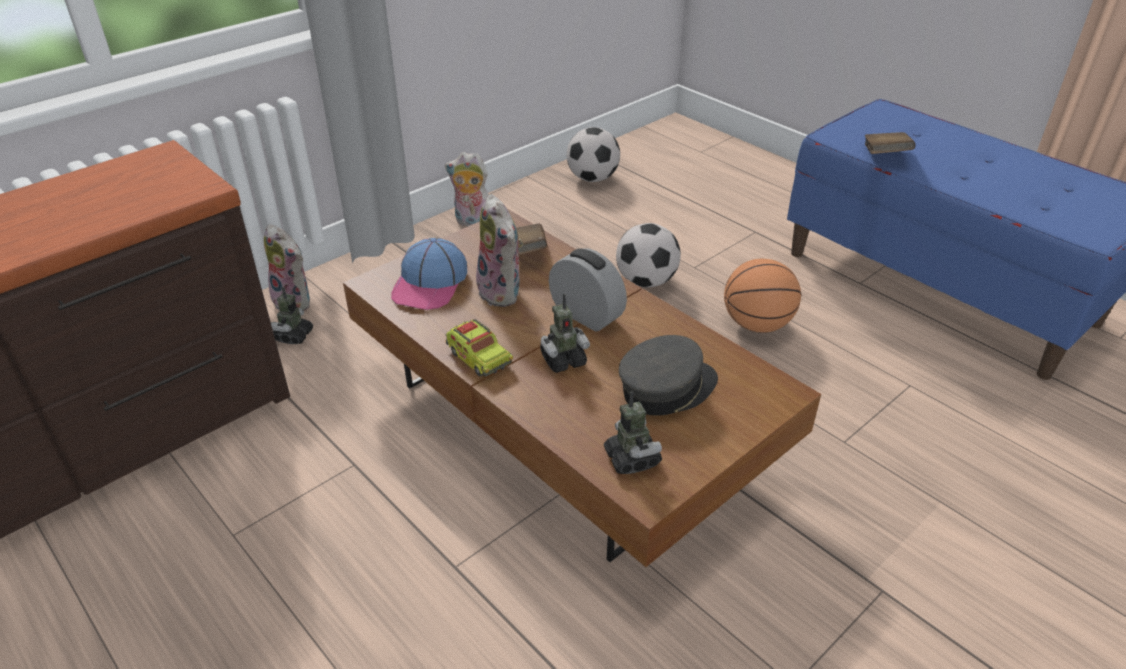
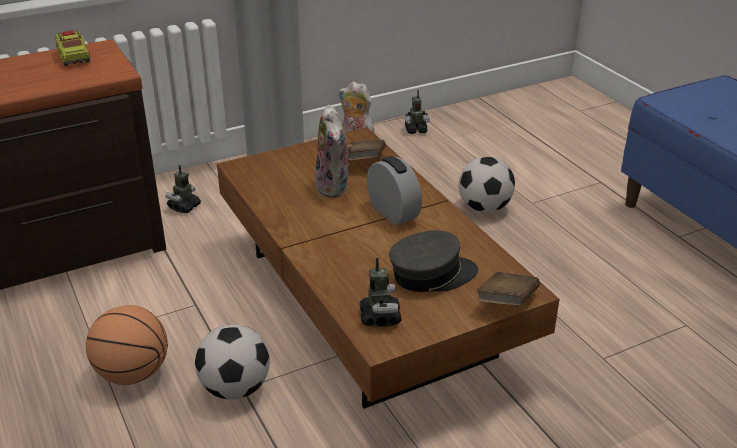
camera: 15 degrees right, 5 degrees down
(295, 301) = (195, 182): plush toy -> none
(430, 284) = (281, 174): cap -> none
(478, 358) = (295, 230): toy truck -> toy truck (74, 57)
(563, 360) = (359, 241): toy robot -> toy robot (415, 130)
(592, 178) = (473, 121): football -> football (235, 388)
(756, 325) = (567, 256): basketball -> basketball (133, 373)
(884, 157) = (700, 122): brown book -> brown book (506, 302)

